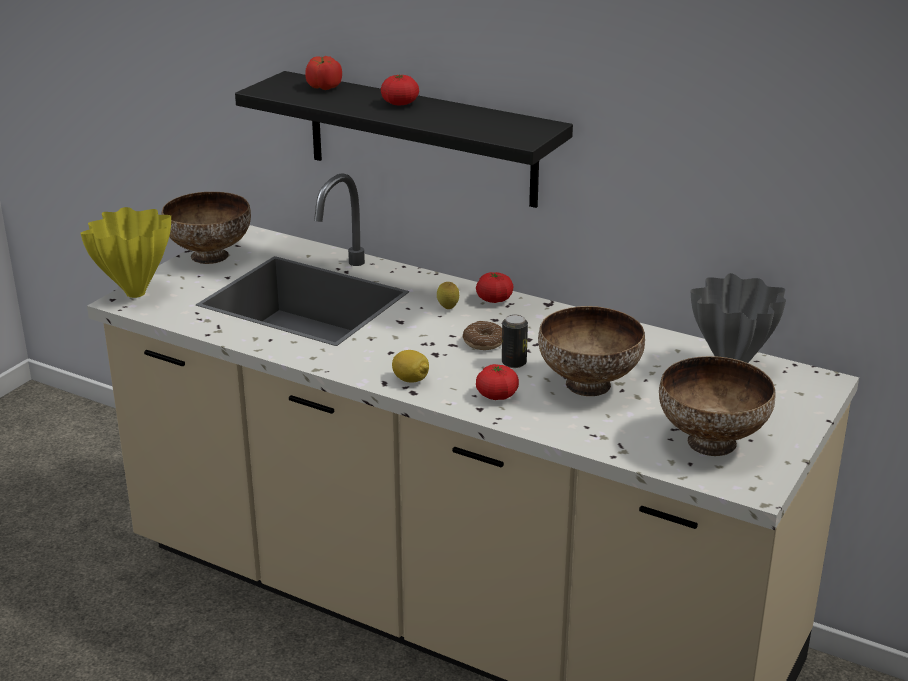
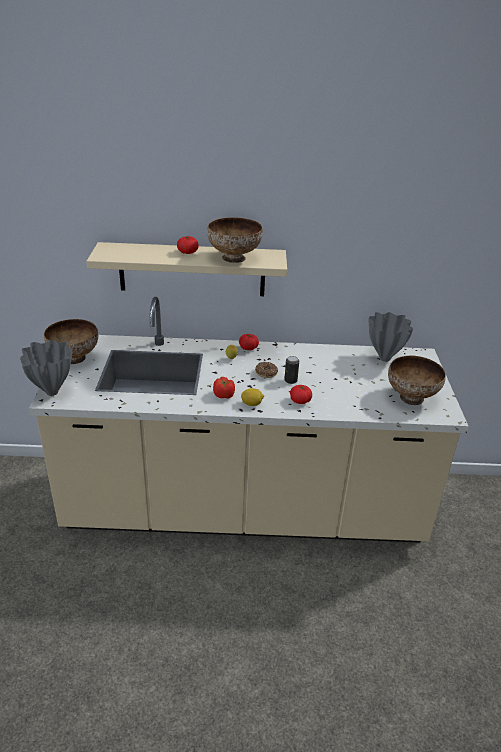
camera: 30 degrees left, 5 degrees up
(137, 293) = (53, 392): yellow vase -> grey vase
(324, 87) = (134, 249): tomato -> tomato (224, 395)
(421, 139) = (192, 269): black shelf -> beige shelf
(587, 386) = (334, 384): bowl -> bowl (234, 258)

